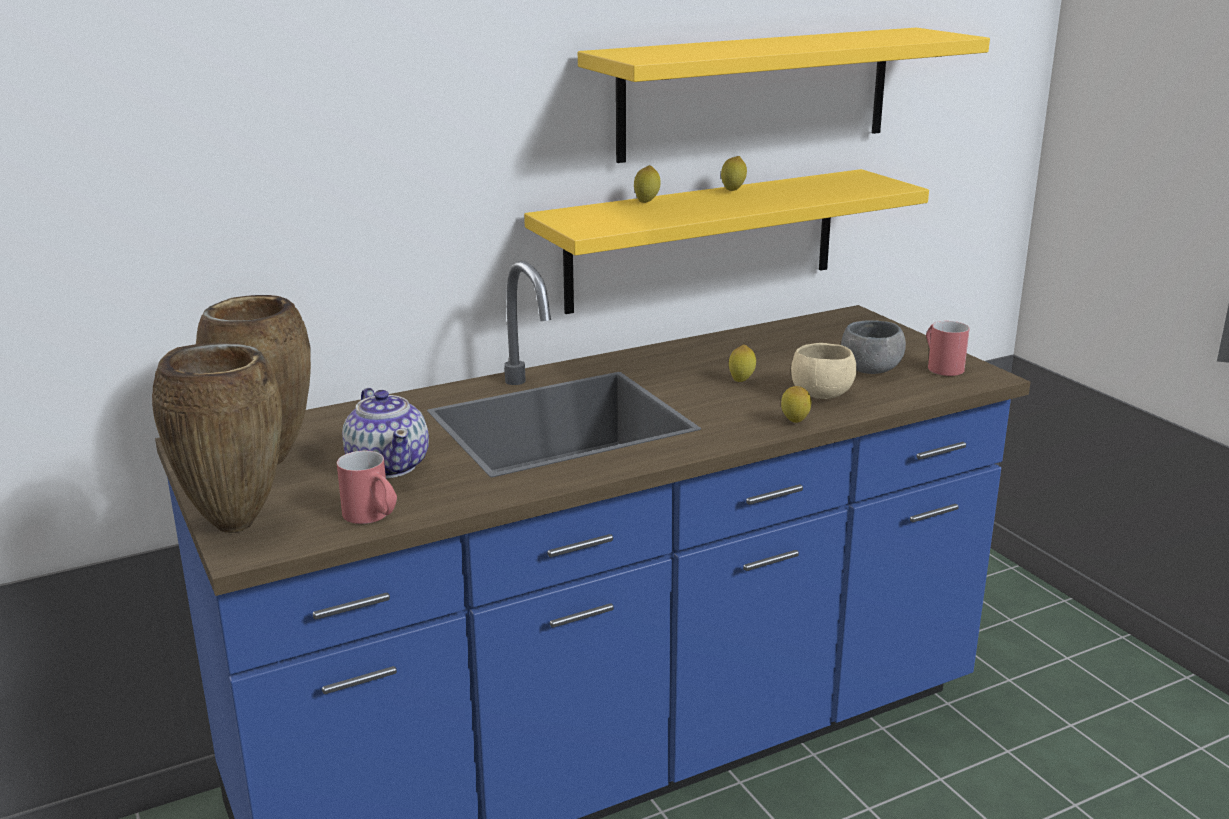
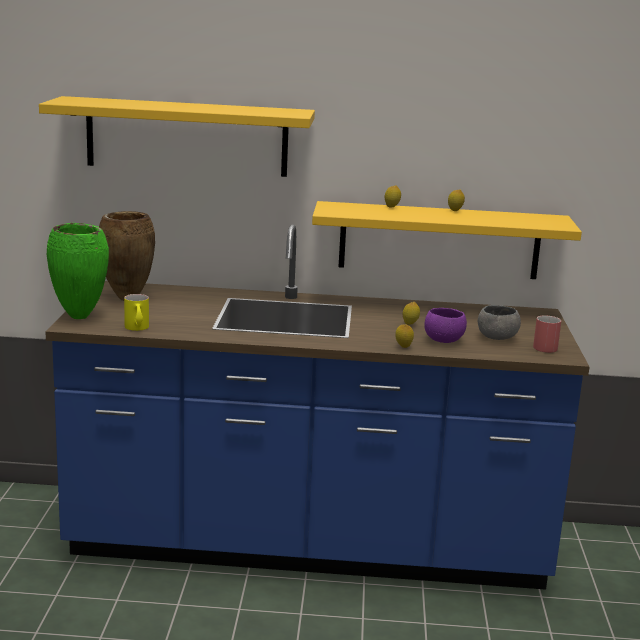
camera: 30 degrees right, 5 degrees down
(238, 525) = (81, 317): brown vase -> green vase
(373, 517) = (137, 329): red mug -> yellow mug
(389, 465) = (174, 313): teapot -> none
(756, 93) = (485, 153): yellow shelf -> yellow shelf (187, 137)
(821, 394) = (444, 340): beige bowl -> purple bowl

